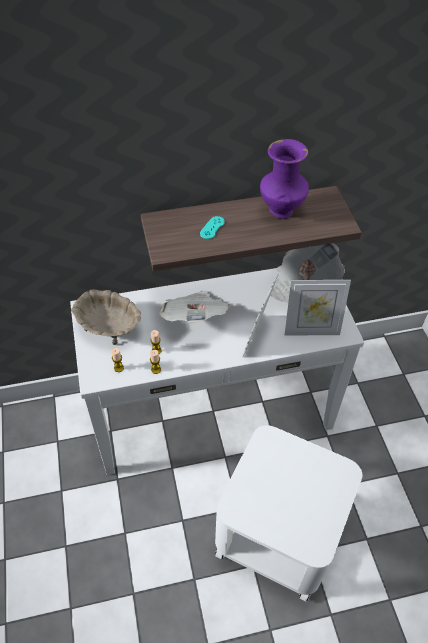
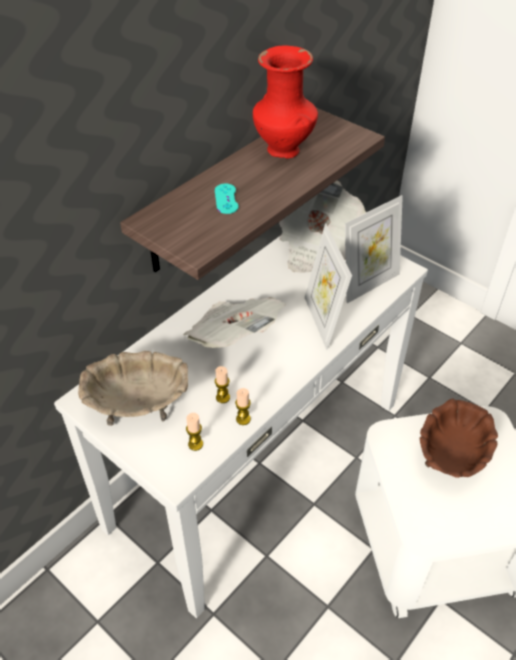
camera: 35 degrees left, 5 degrees down
(281, 211) = (284, 151): purple vase -> red vase
(297, 477) = (452, 456): none -> brown bowl

